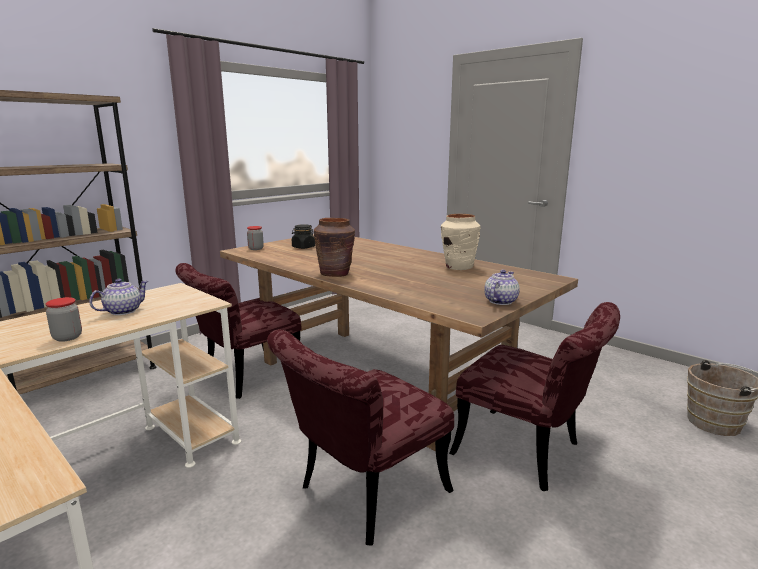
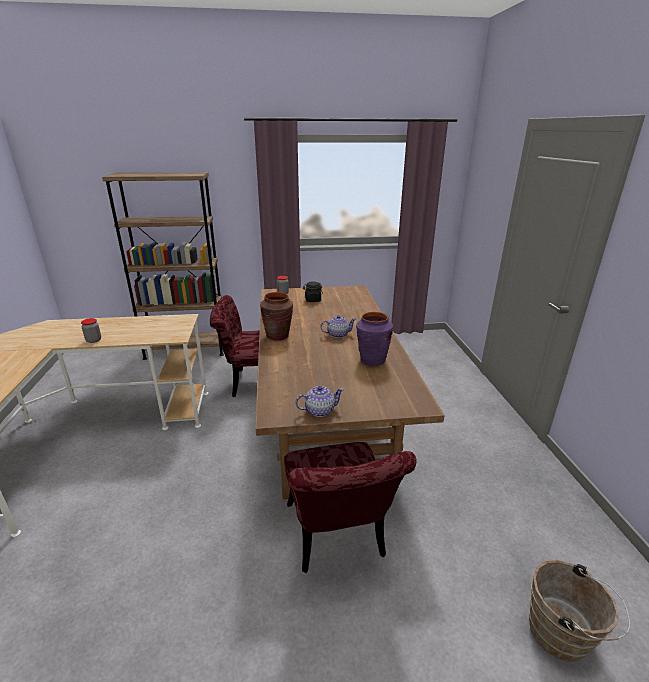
camera: 40 degrees right, 10 degrees up
(122, 311) = (138, 329): teapot -> teapot (337, 334)
(362, 496) = (207, 498): red chair -> none
(458, 267) = (372, 360): beige vase -> purple vase

